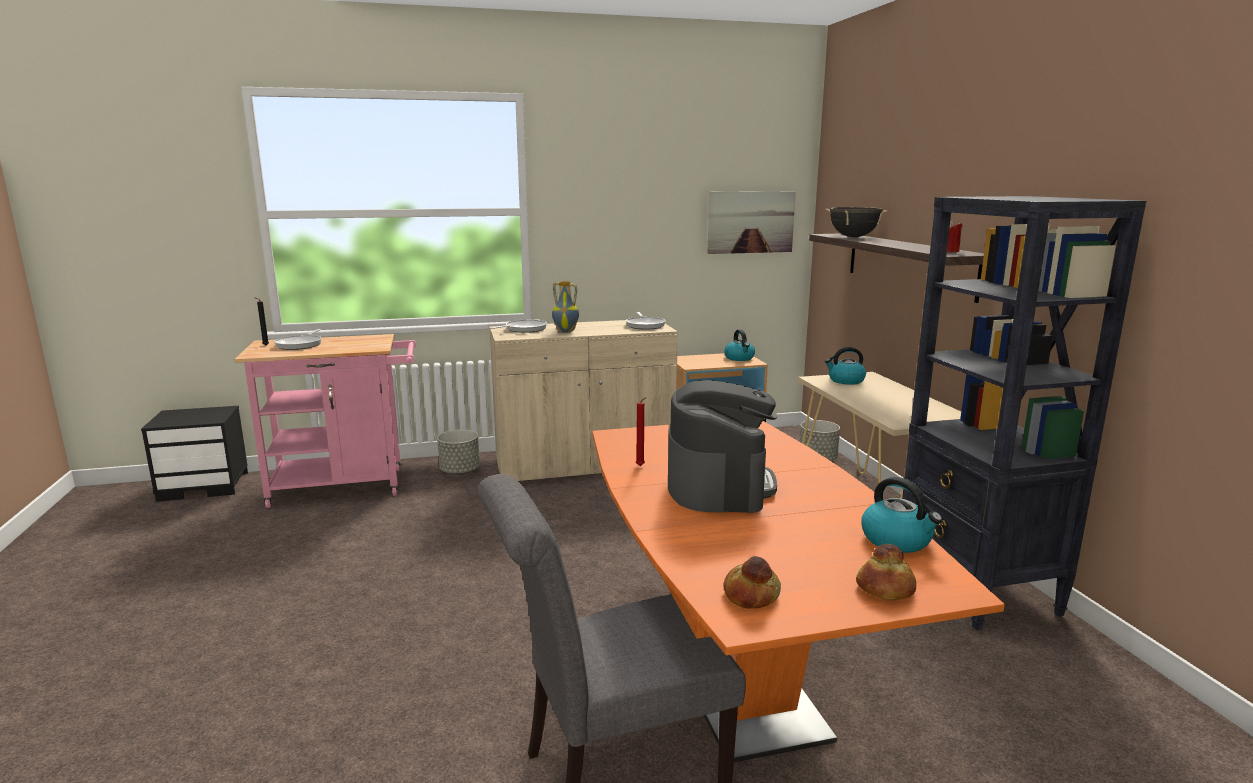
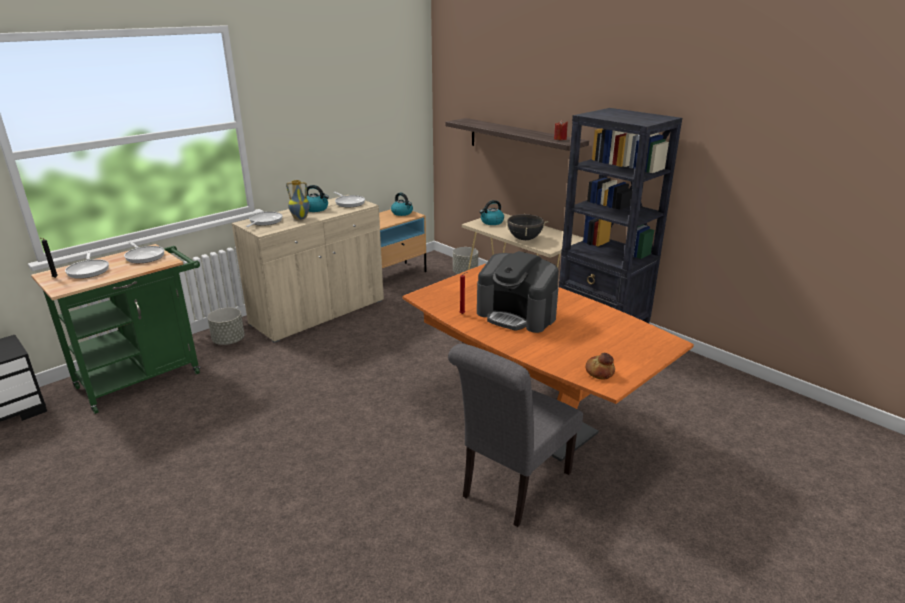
camera: 30 degrees left, 10 degrees up
(347, 486) = (146, 377): pink cart -> green cart
(365, 341) = (144, 256): none -> frying pan
(719, 484) = (517, 315): coffee machine -> coffee machine turned 150 degrees clockwise
(750, 222) = (395, 112): picture -> none
(853, 237) = (479, 124): black cooking pot -> black cooking pot (524, 239)
(885, 589) = (647, 351): bread -> none
(897, 540) = (628, 324): kettle -> kettle (316, 209)

